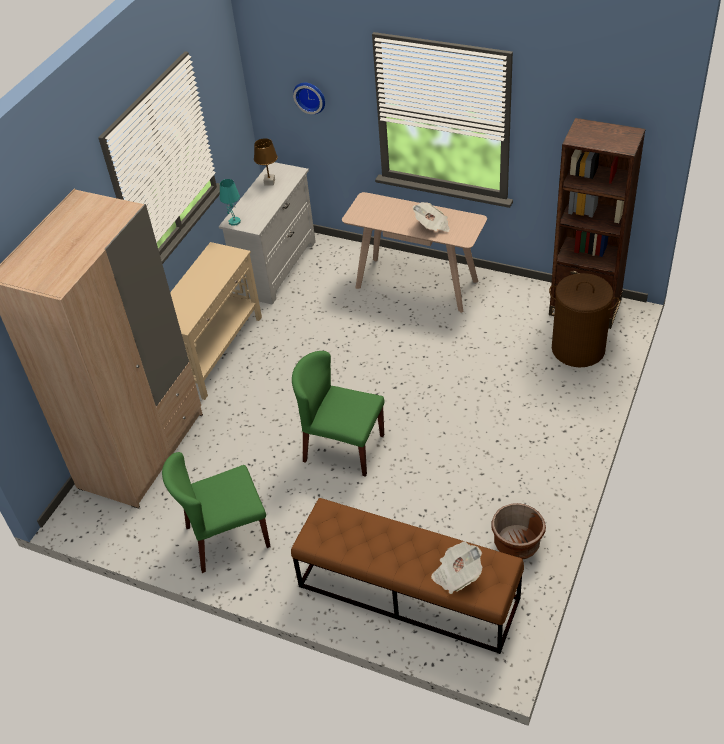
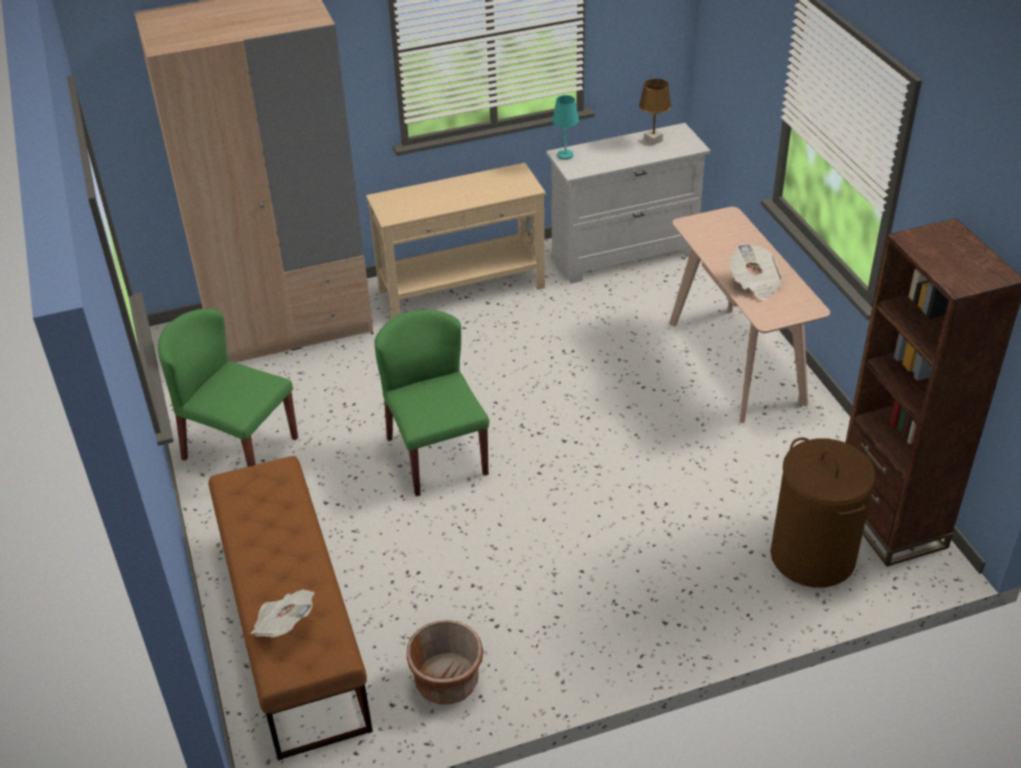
camera: 45 degrees right, 5 degrees down
(310, 96) = (737, 53): wall clock -> none

